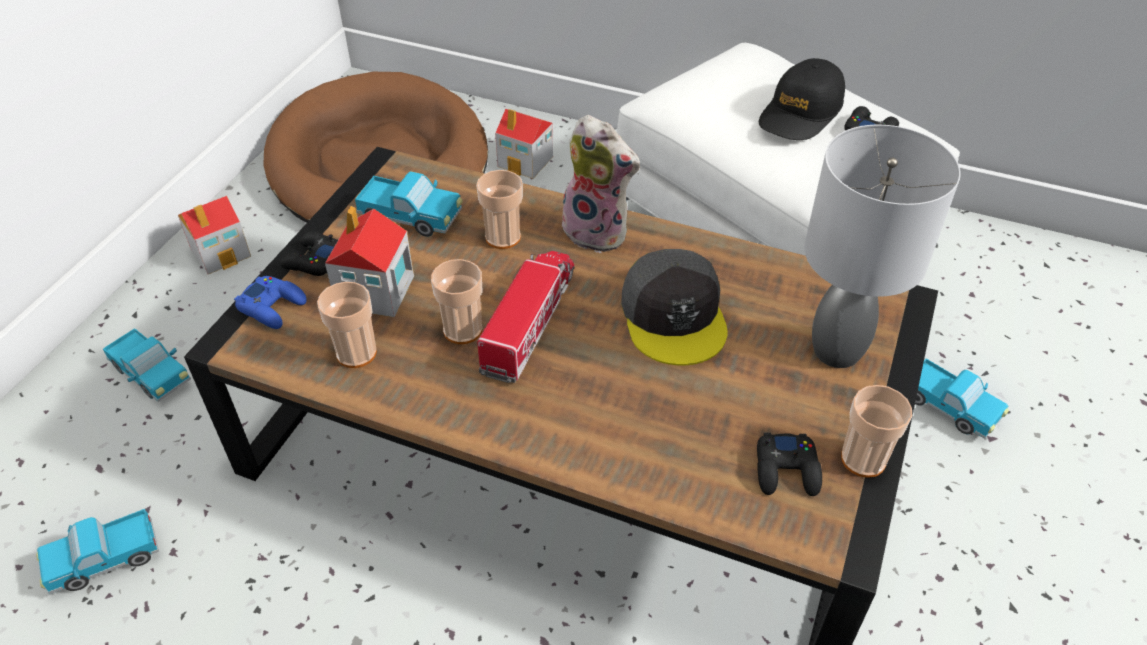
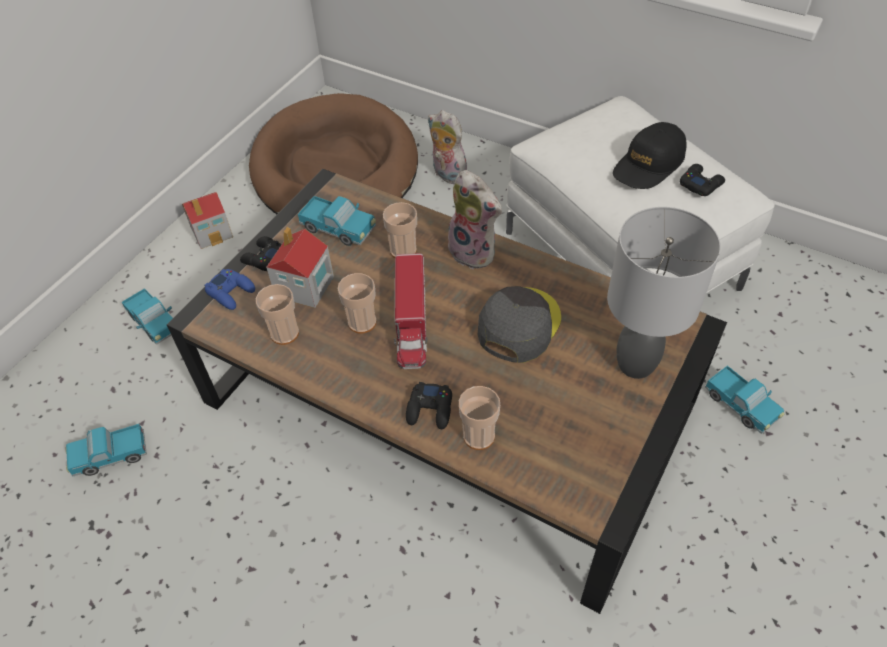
camera: 10 degrees right, 5 degrees up
(526, 162) = (447, 174): toy house -> plush toy
(530, 322) = (411, 320): toy truck -> toy truck turned 150 degrees clockwise
(674, 316) = (518, 325): grey cap -> grey cap turned 150 degrees counterclockwise
(787, 470) = (577, 454): black game controller -> black game controller (430, 409)
(863, 459) = (636, 451): cup -> cup (479, 436)

